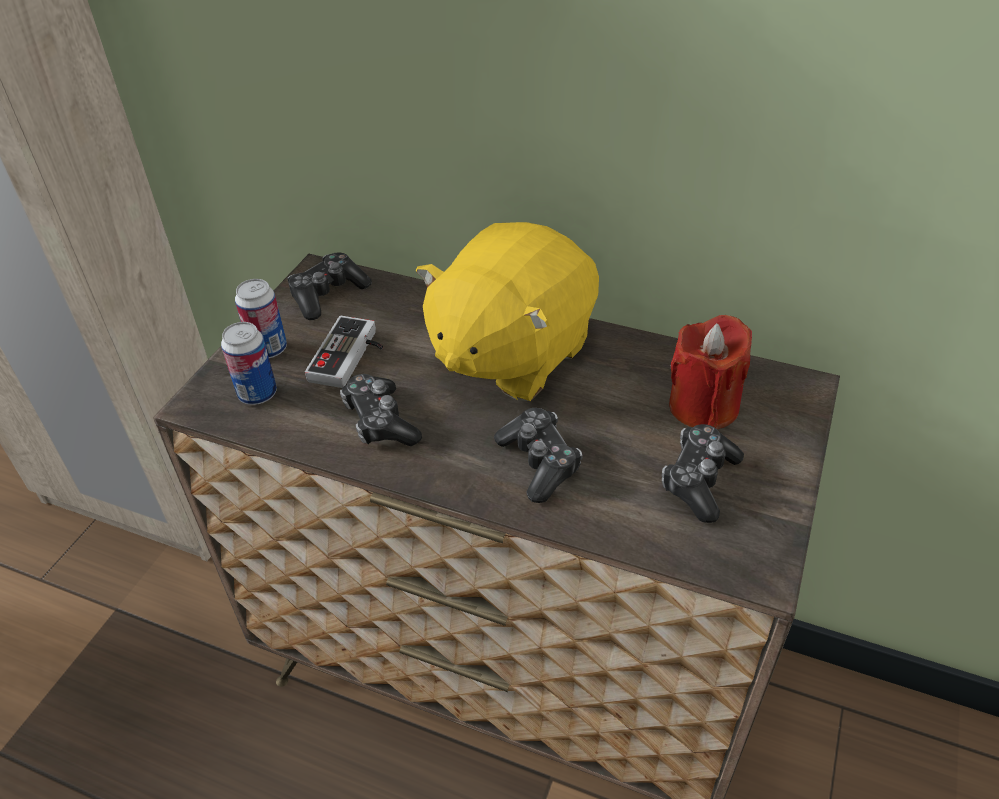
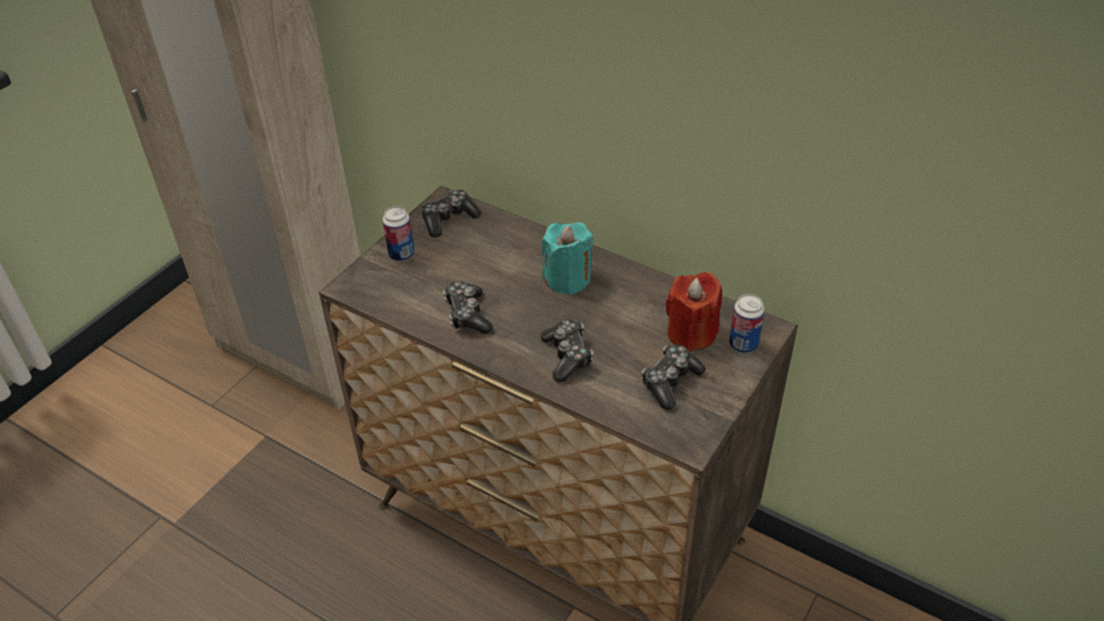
camera: 10 degrees right, 0 degrees up
(257, 394) = (389, 285): can -> can (743, 345)
(351, 357) = (457, 268): game controller -> none
(510, 353) = (567, 279): yellow plush toy -> turquoise candle

